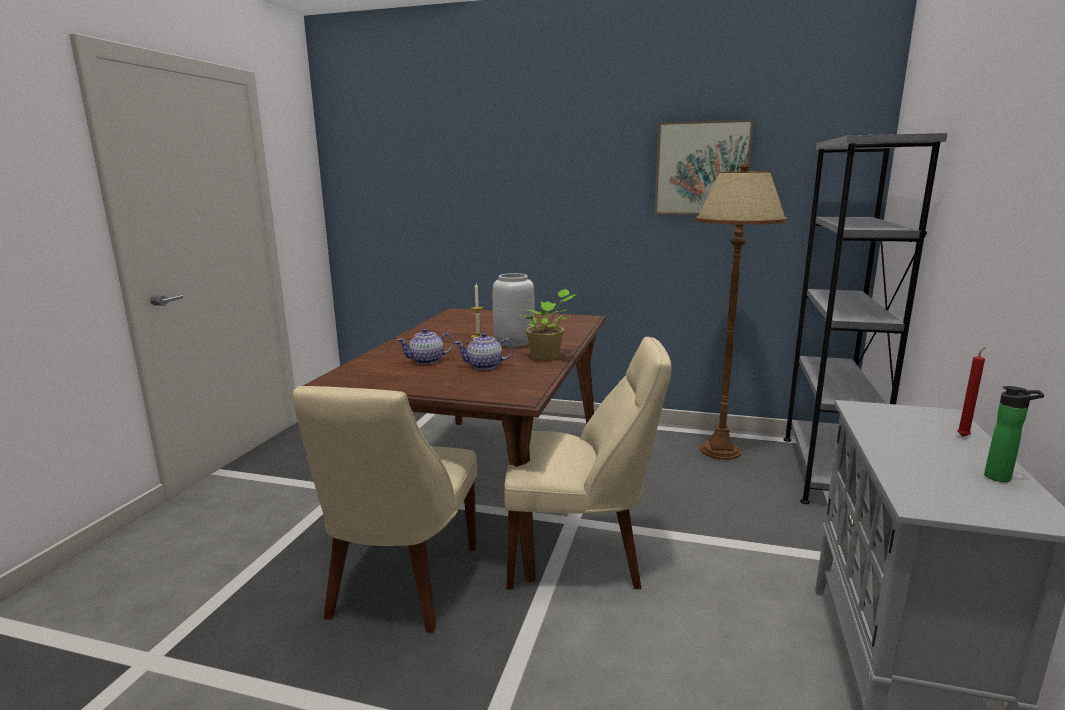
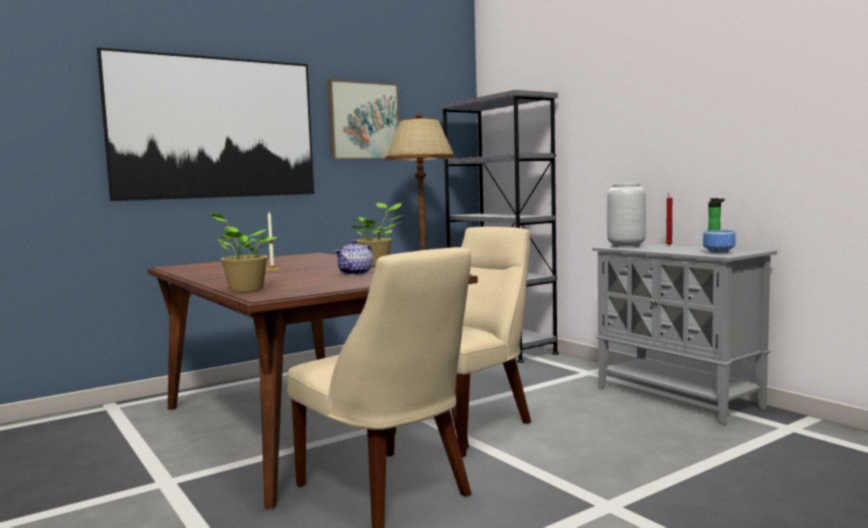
camera: 50 degrees left, 10 degrees down
(362, 364) = (244, 289): none -> potted plant
(427, 361) = (296, 279): teapot -> none
(513, 343) = (320, 266): grey vase -> grey vase (625, 246)
(534, 181) = (215, 128): none -> picture
(948, 491) = (717, 252): none -> bowl

